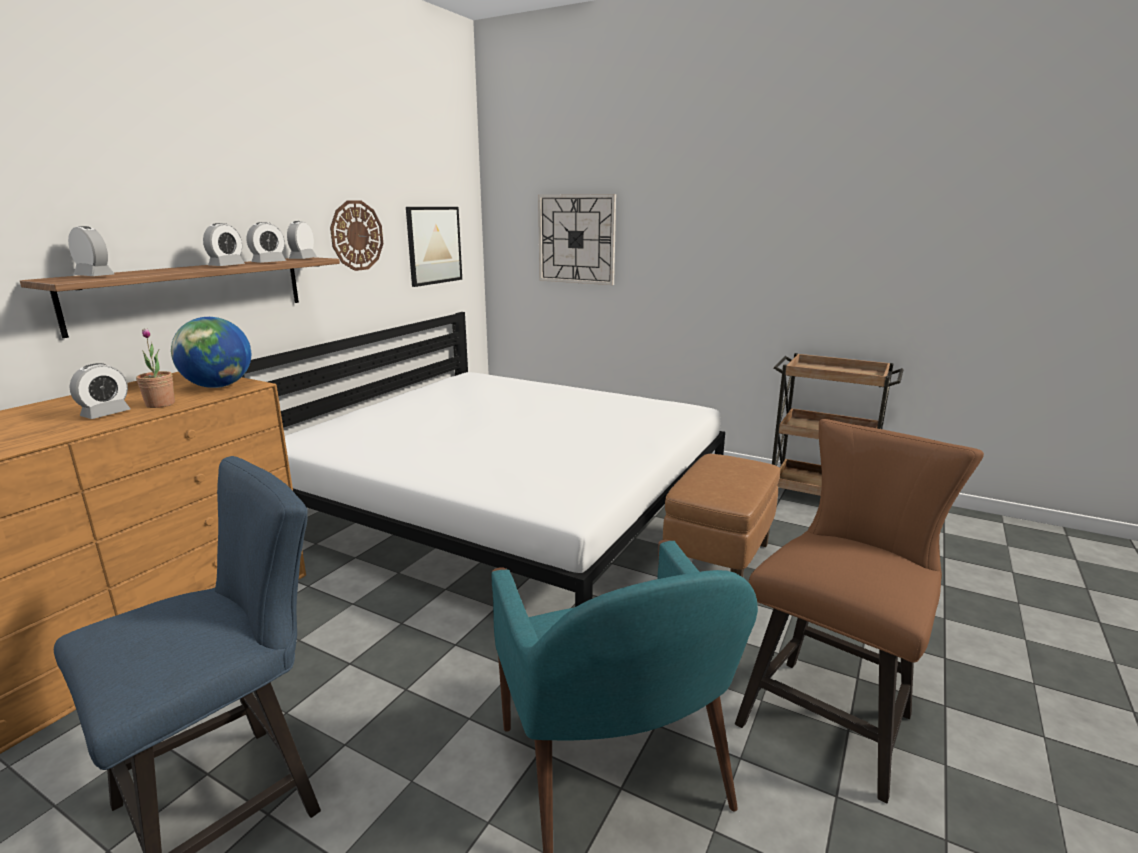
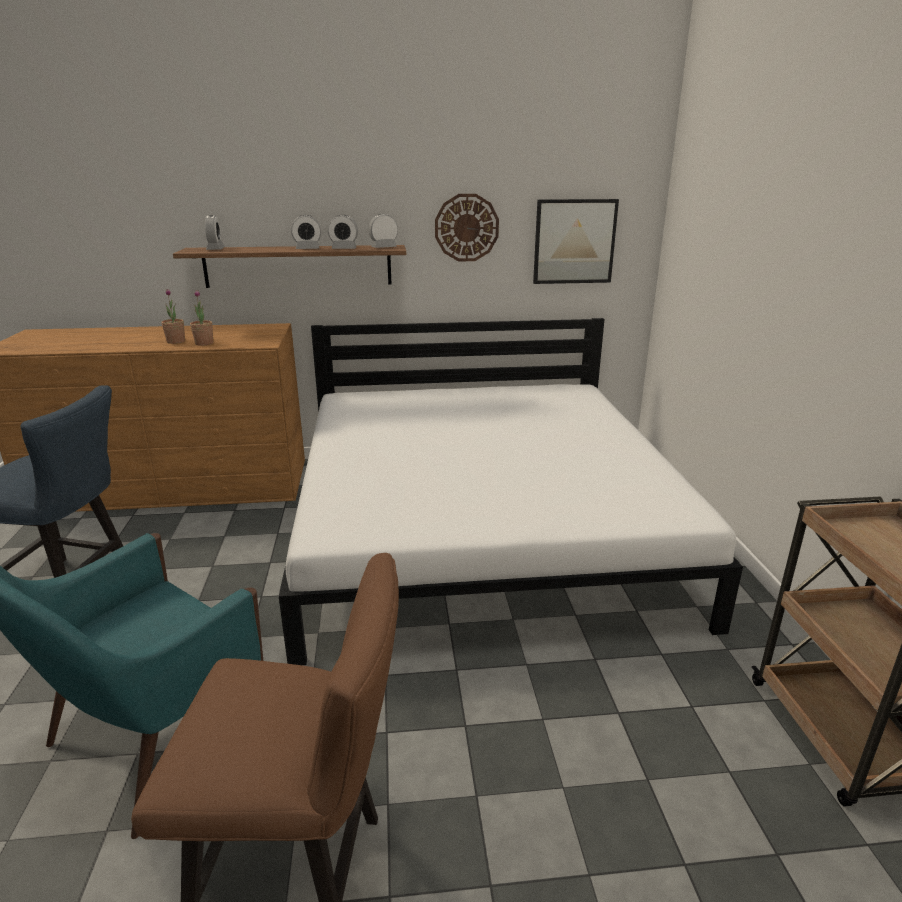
camera: 55 degrees right, 5 degrees up
(106, 414) = (176, 341): alarm clock -> potted plant
(218, 386) = (254, 340): globe -> none
(576, 239) = (722, 251): wall clock -> none
(718, 562) = (529, 696): brown ottoman -> none

